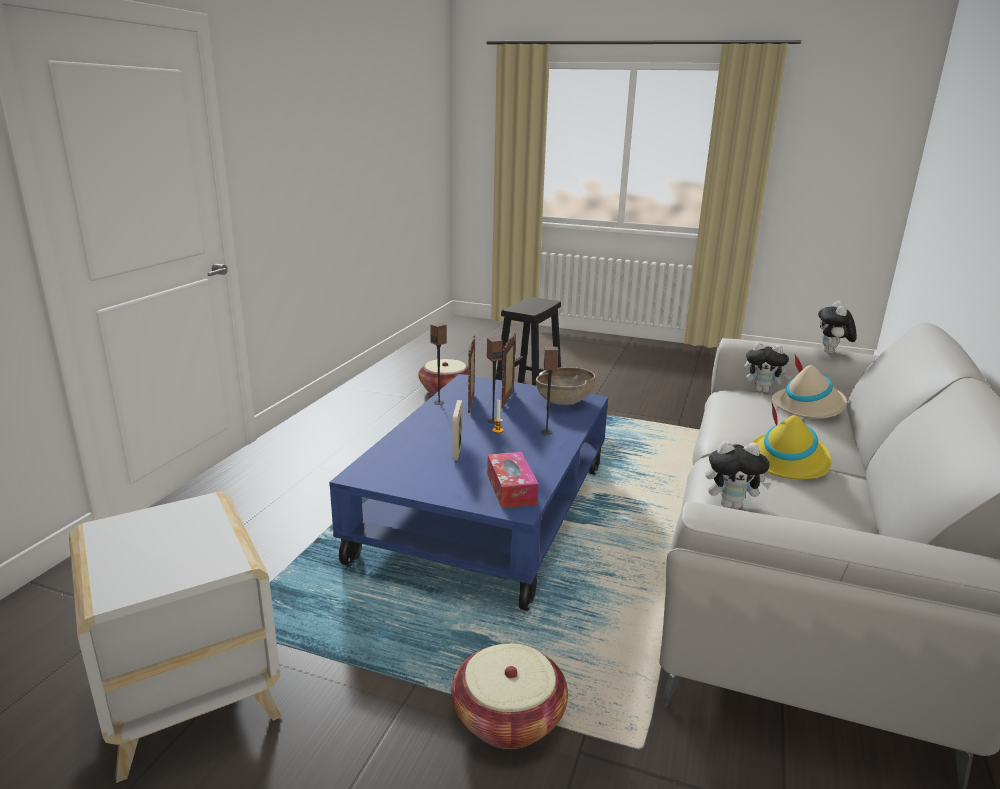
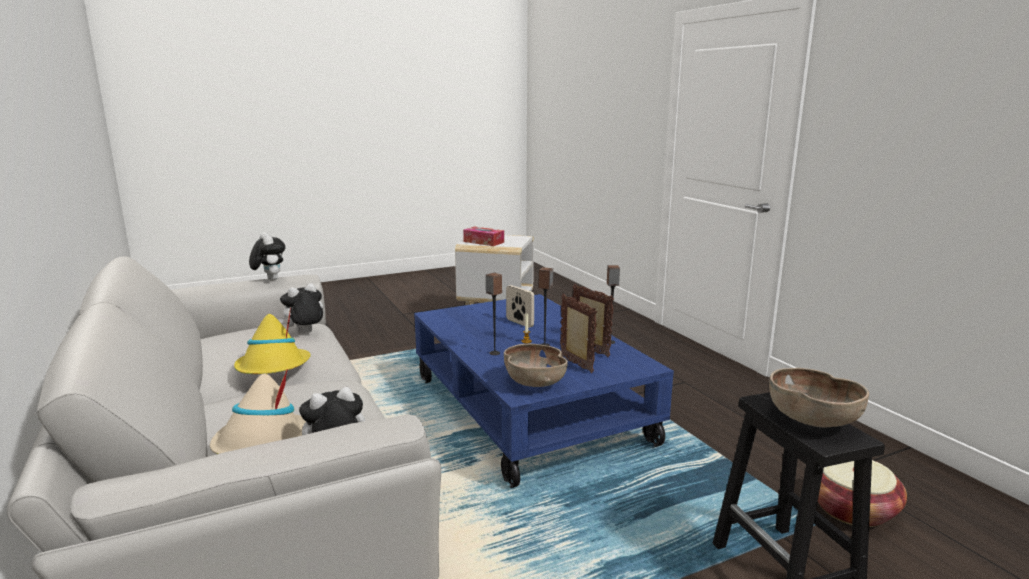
camera: 135 degrees right, 5 degrees down
(508, 717) = (384, 353): basket -> none
(511, 489) = (452, 319): tissue box -> tissue box (483, 242)
(532, 305) = (811, 421): none -> brown bowl
(831, 353) = (233, 451): plush toy -> plush toy (269, 279)

